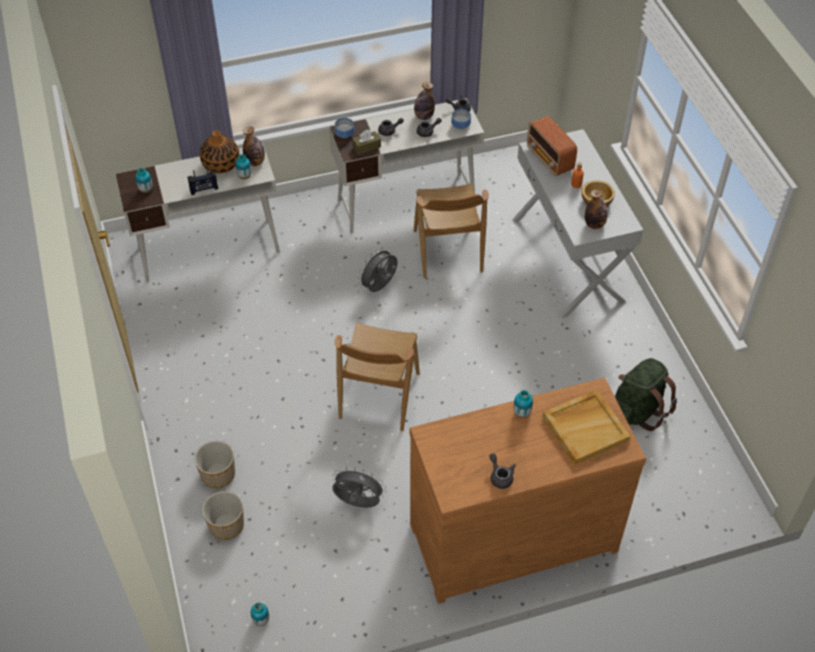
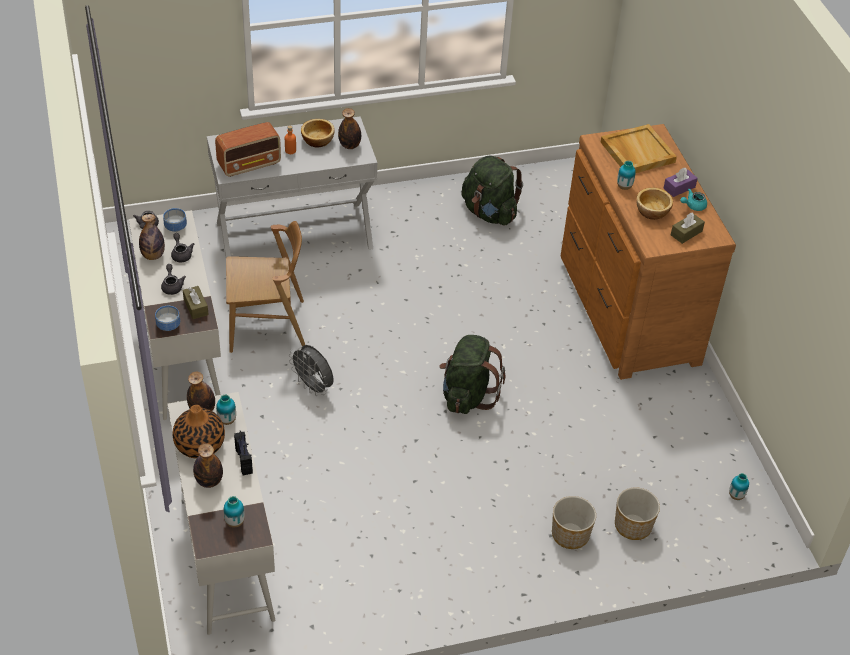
camera: 90 degrees left, 5 degrees down
(185, 173) = (209, 481): none -> bottle
(358, 503) = (600, 417): grey fan -> none
(378, 396) = (467, 395): brown chair -> green backpack
(453, 466) = (686, 233): none -> brown tissue box
(484, 437) = (652, 212): none -> bowl
(500, 476) = (693, 206): grey teapot -> turquoise teapot
(529, 465) = (679, 188): none -> purple tissue box

